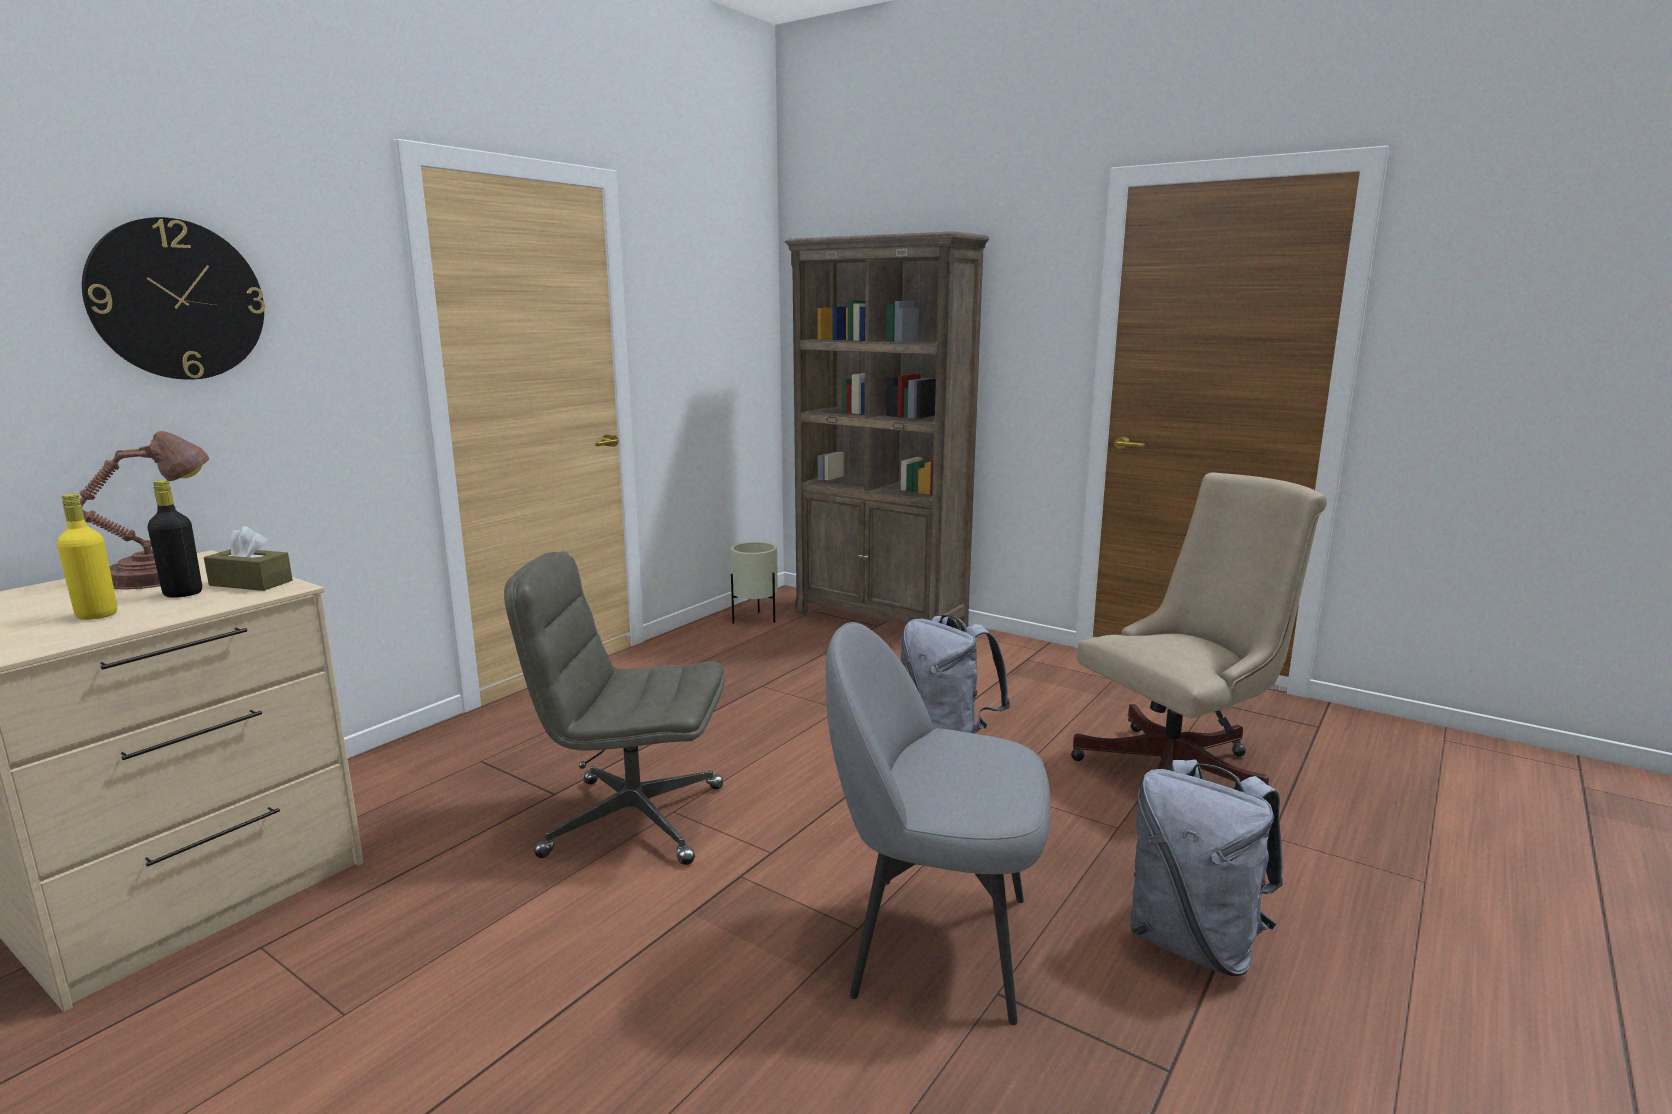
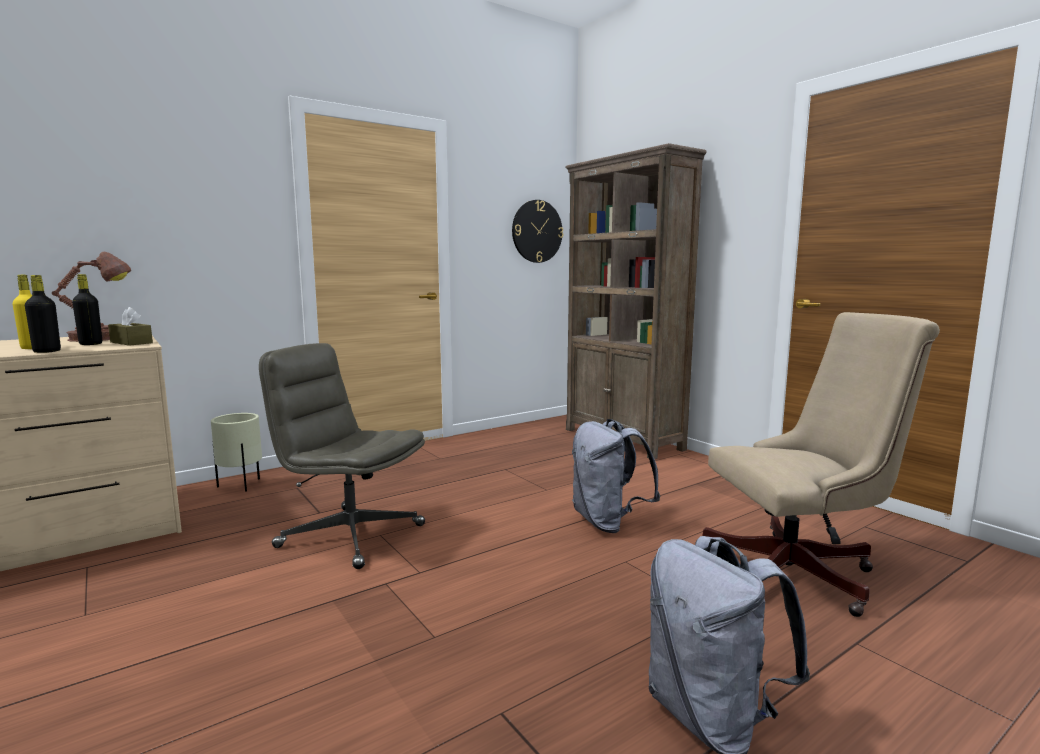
camera: 20 degrees right, 5 degrees down
(149, 621) = (47, 351): none -> black bottle
(177, 300) = (142, 184): wall clock -> wall clock (537, 231)
(755, 619) = (535, 431): beige planter -> beige planter (241, 486)
(935, 943) = (483, 661): grey chair -> none

